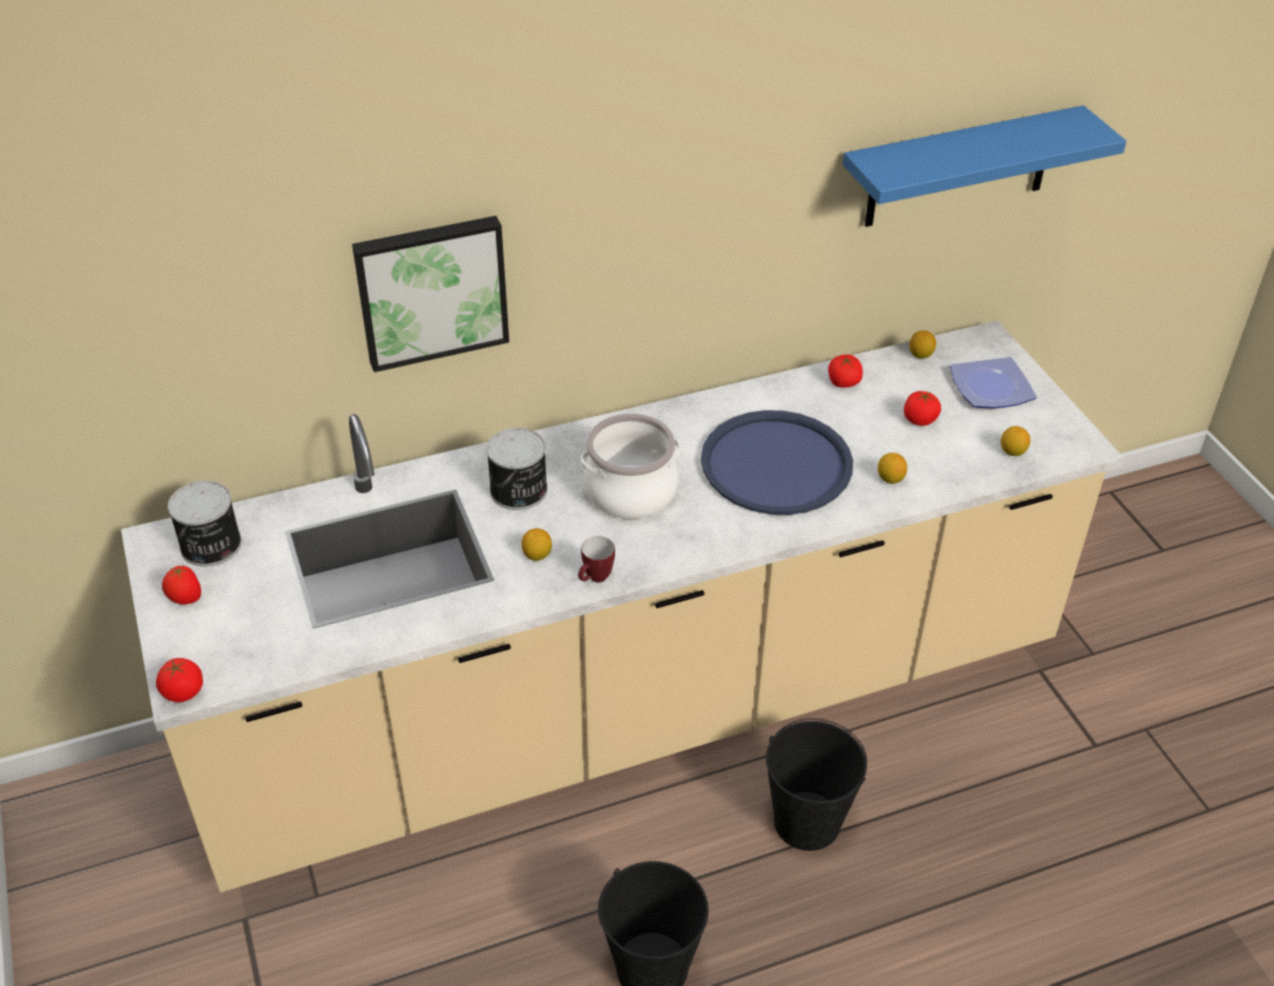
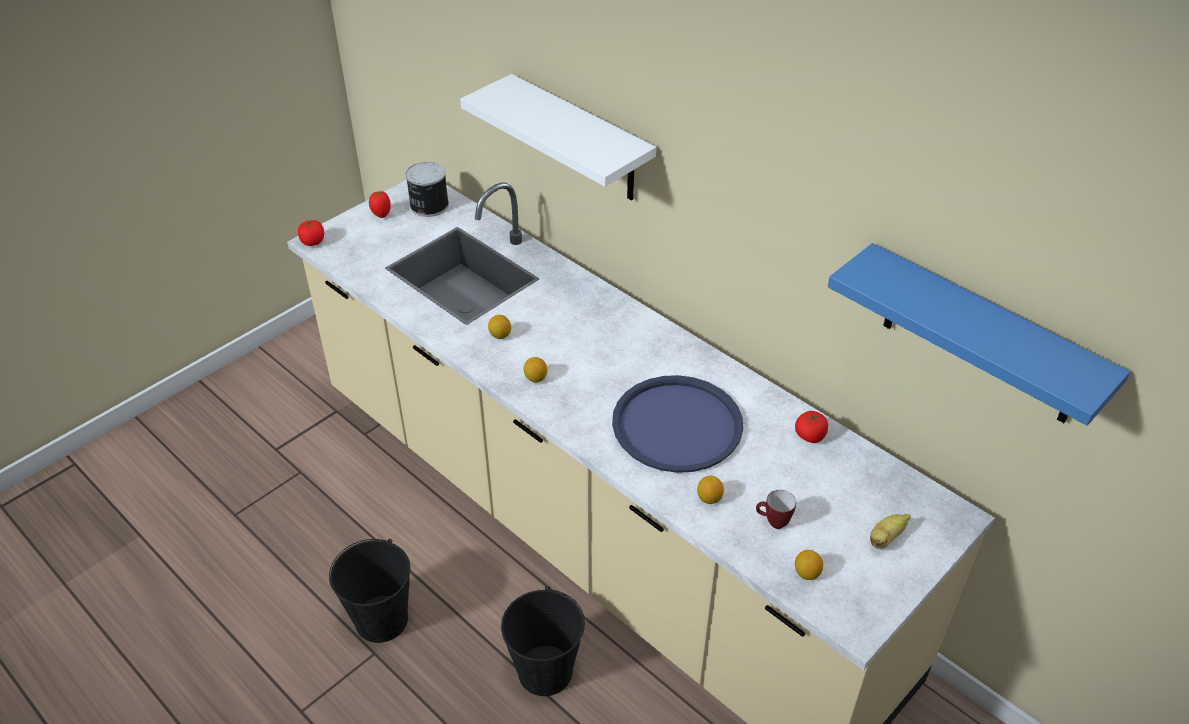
camera: 65 degrees right, 0 degrees up
(431, 290) = (581, 140): picture -> white shelf
(519, 491) = (556, 306): can -> none
(595, 579) = (493, 370): mug -> mug (772, 522)
(630, 491) = (592, 357): cooking pot -> none
(919, 419) = (800, 497): tomato -> none
(920, 355) = (891, 475): lemon -> lemon (535, 378)
(993, 389) = (886, 538): plate -> banana

